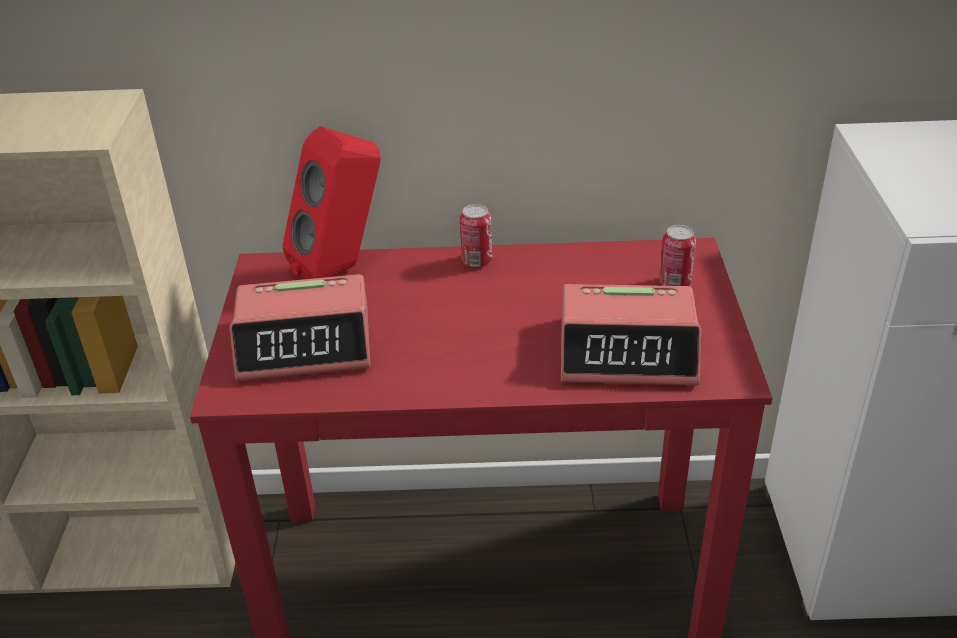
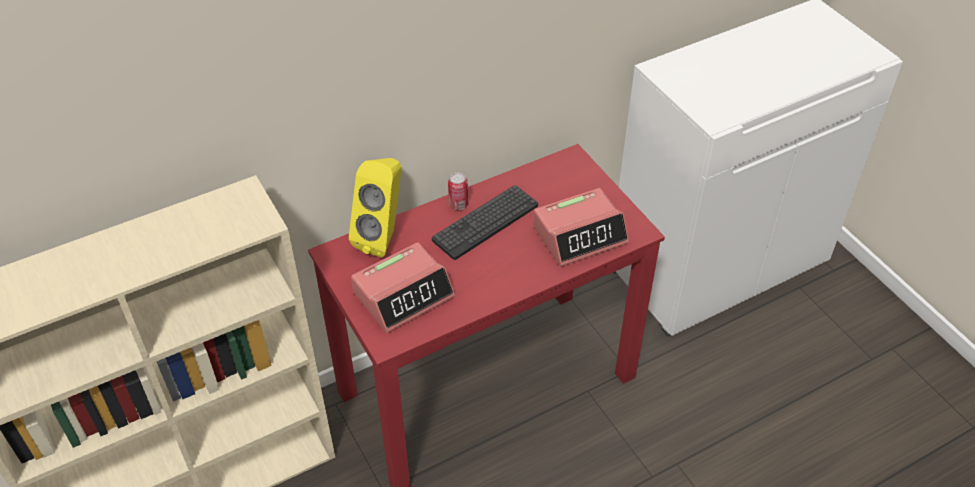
camera: 30 degrees left, 10 degrees up
(343, 269) = (383, 237): red speaker -> yellow speaker
(496, 293) = (485, 222): none -> keyboard
(674, 283) = (576, 182): can -> none

